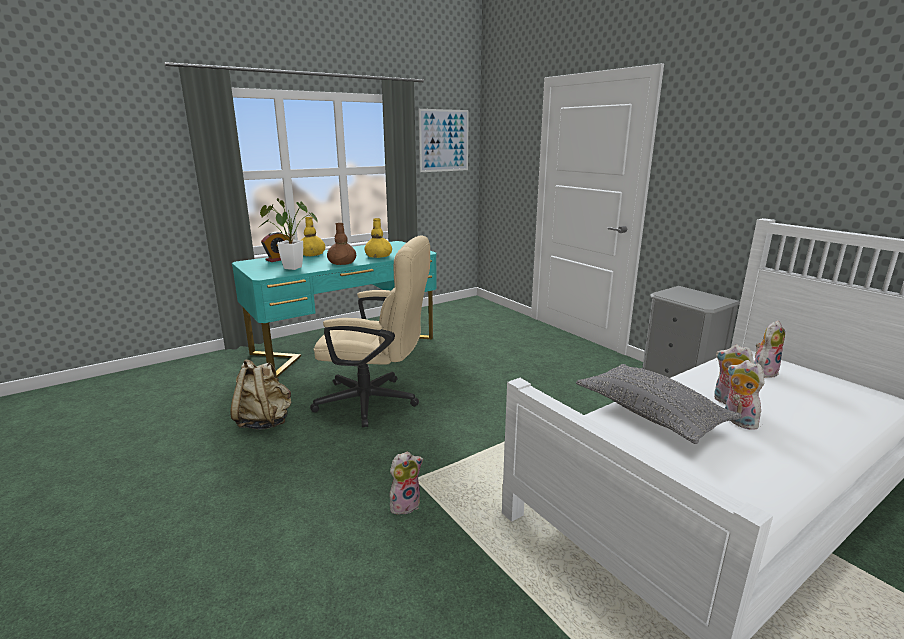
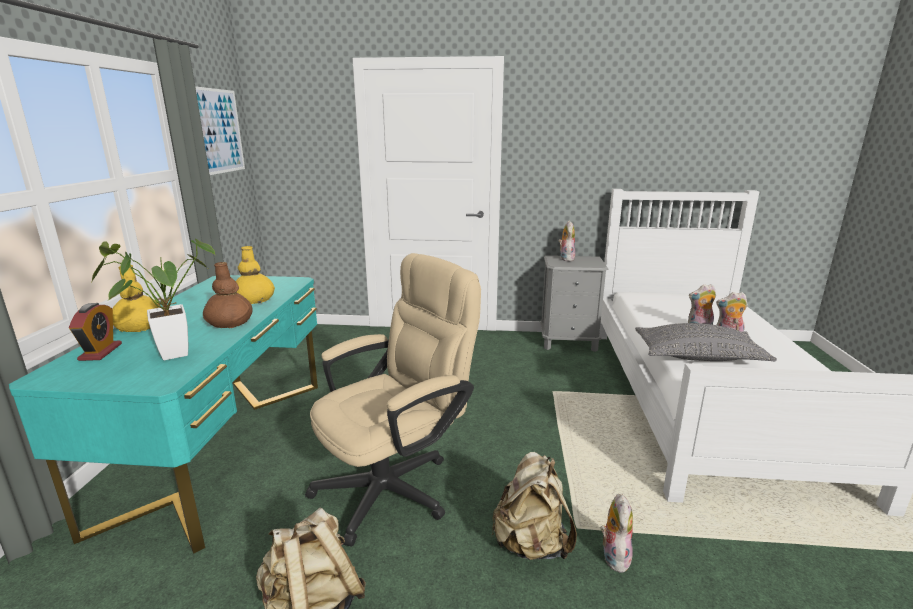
camera: 50 degrees left, 0 degrees up
(379, 467) = (531, 544): none -> beige backpack
(763, 372) = (664, 303): plush toy -> plush toy (565, 258)

